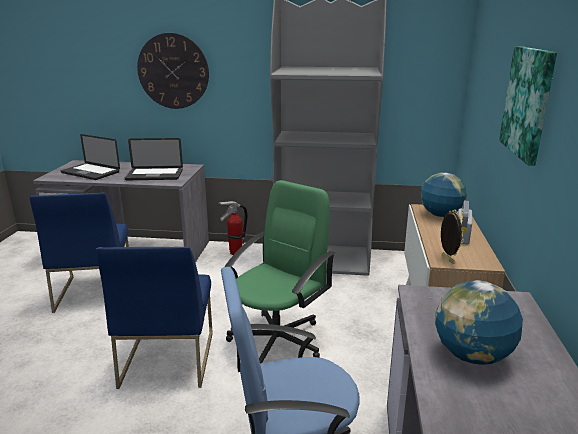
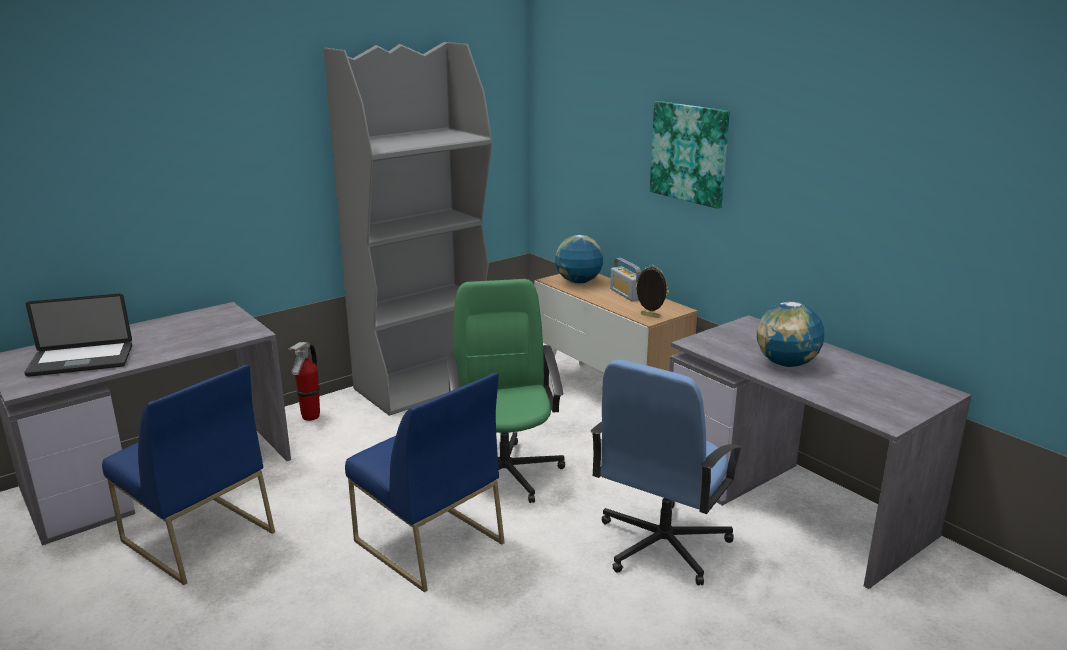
camera: 45 degrees left, 0 degrees up
(154, 175) = (200, 334): laptop -> none
(173, 71) = (170, 168): wall clock -> none

